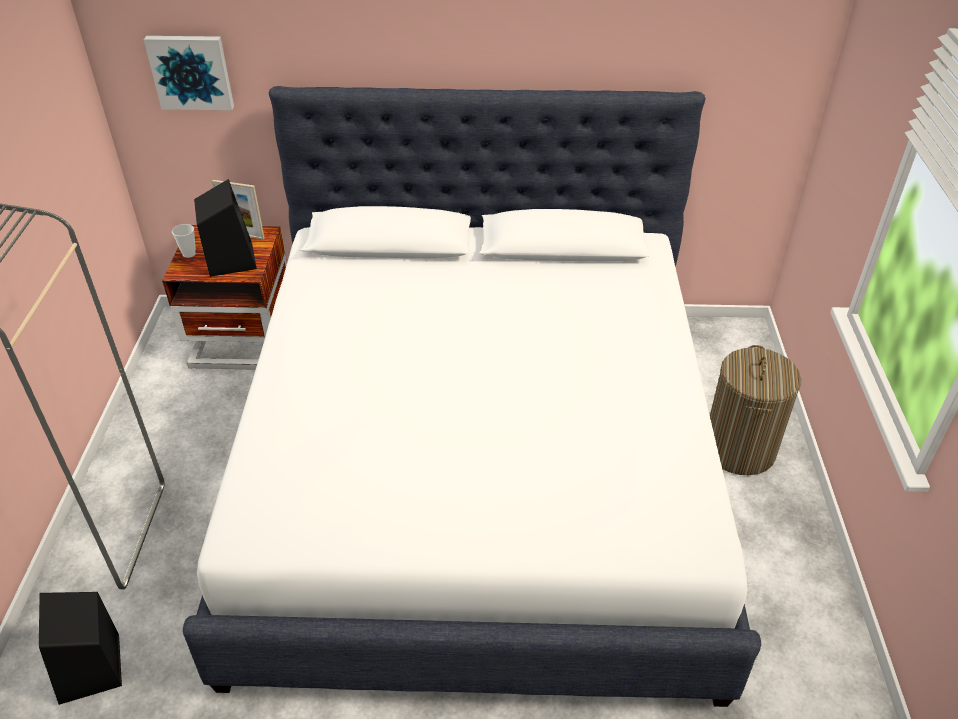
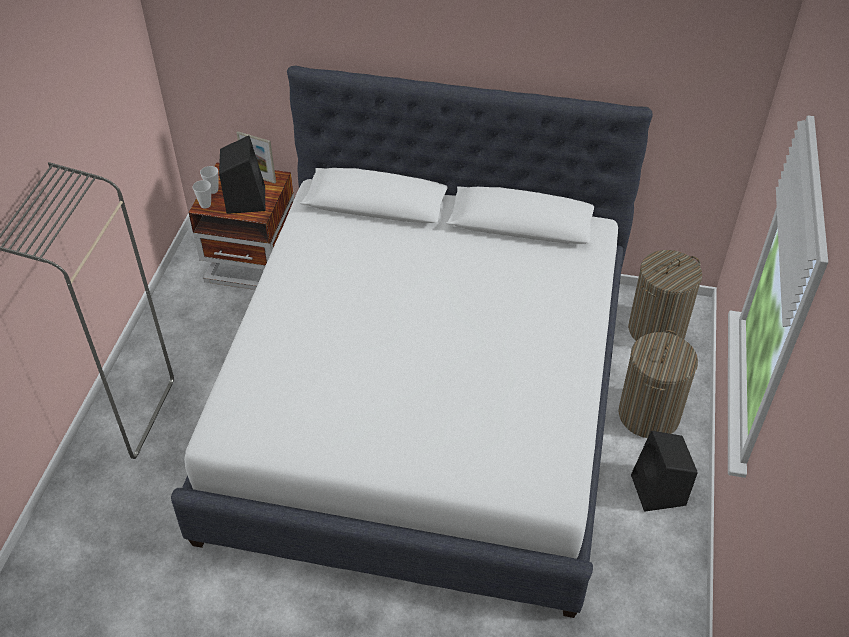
camera: 10 degrees right, 5 degrees up
(90, 670) = (105, 515): black speaker -> black speaker (659, 491)
(182, 270) = (205, 205): none -> cup
(191, 71) = (227, 45): picture -> none
(718, 358) = (656, 330): none -> laundry basket

